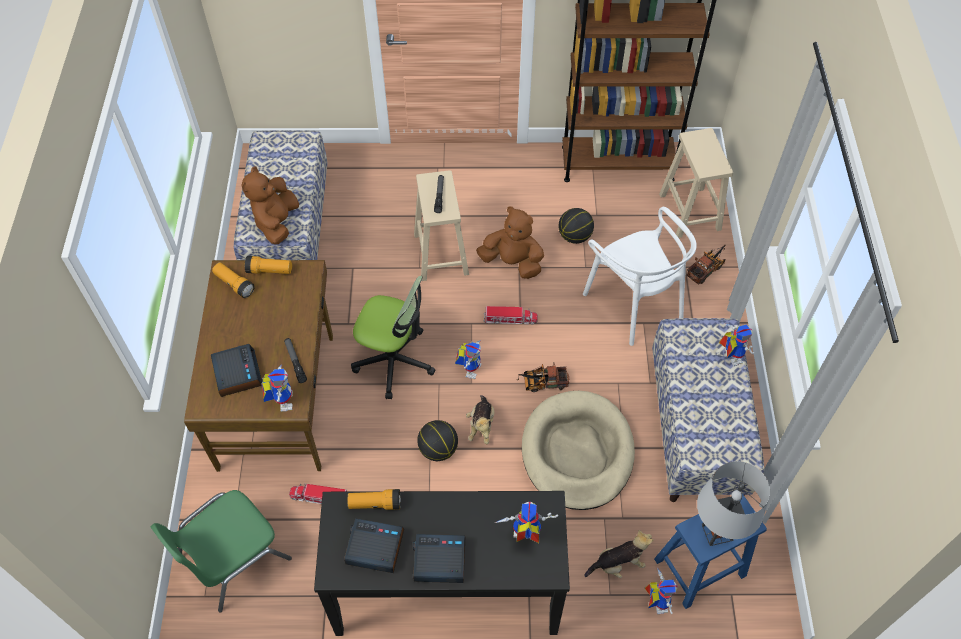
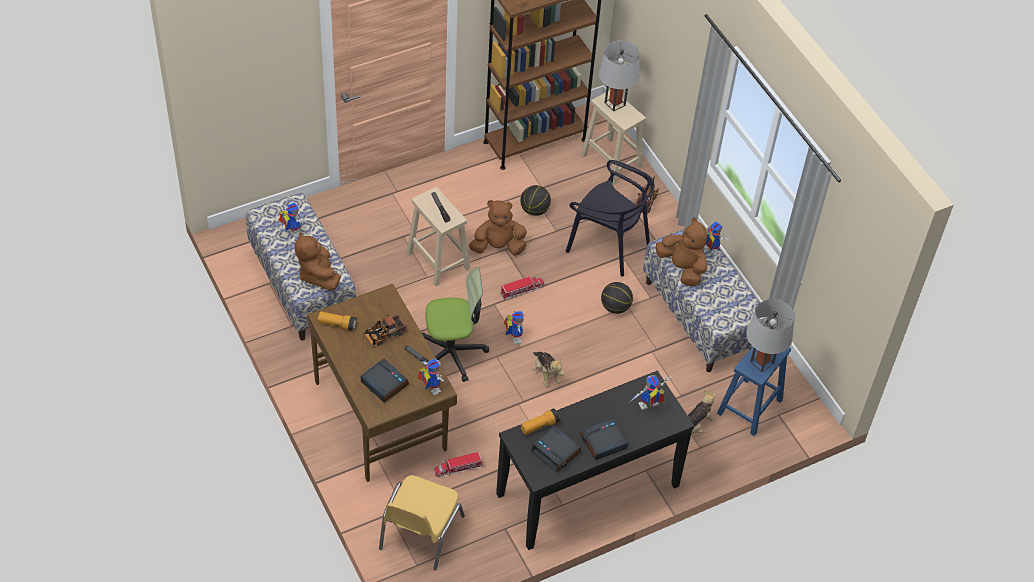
camera: 30 degrees left, 5 degrees down
(232, 558) = (419, 533): green chair -> yellow chair
(270, 270) = (357, 305): flashlight -> none
(374, 548) = (556, 452): alarm clock -> alarm clock turned 120 degrees counterclockwise
(438, 449) = (524, 402): basketball -> basketball (615, 307)
(542, 383) = (573, 327): toy truck -> toy truck (383, 336)
(577, 452) = (625, 365): beige dog bed -> none
(634, 304) = (608, 245): white chair -> black chair
(656, 600) = (732, 439): toy robot -> toy robot (291, 231)
(686, 366) = (682, 268): none -> brown plush toy
(705, 145) = (615, 103): none -> grey table lamp

